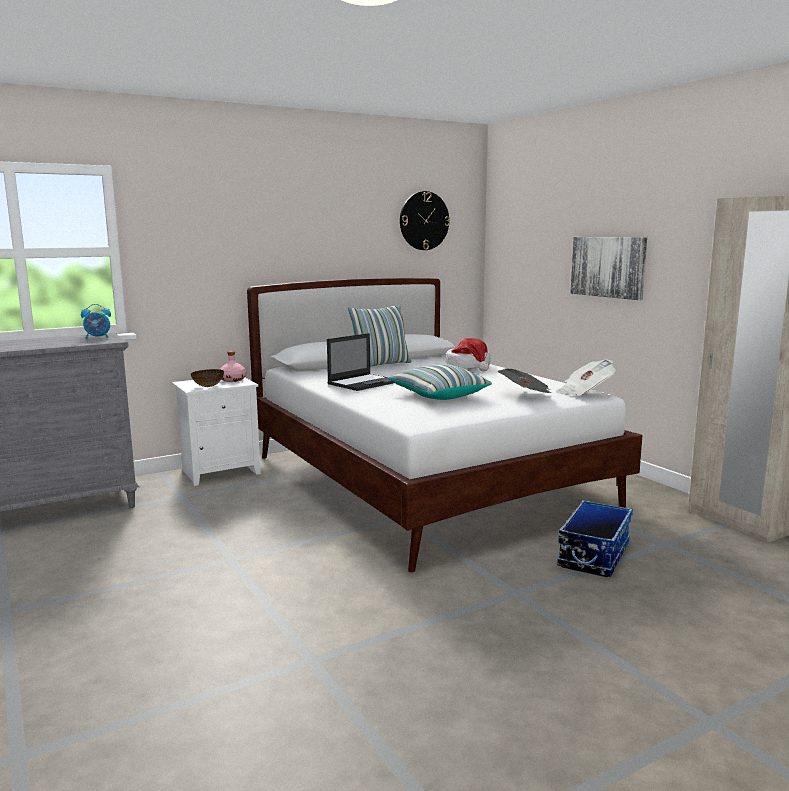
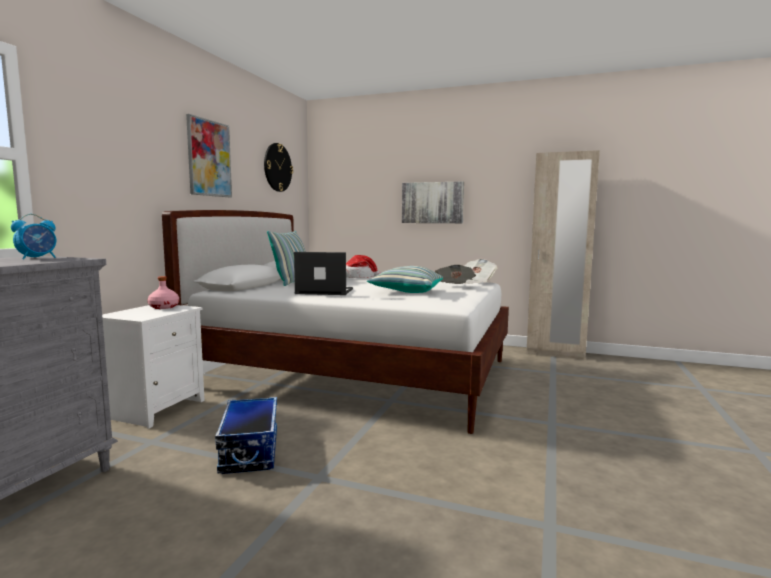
camera: 40 degrees left, 5 degrees down
(208, 386) = (152, 314): bowl -> none
(313, 225) = (209, 158): none -> picture
(363, 383) = (324, 291): laptop -> laptop turned 90 degrees counterclockwise
(593, 554) = (537, 388): storage box -> storage box (249, 450)

